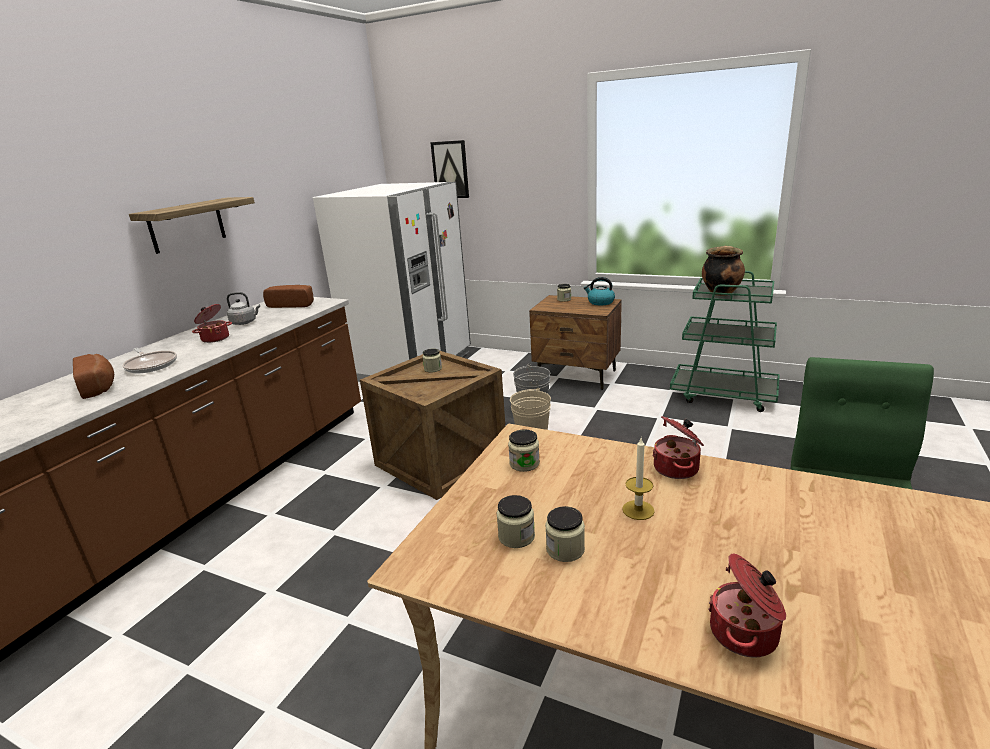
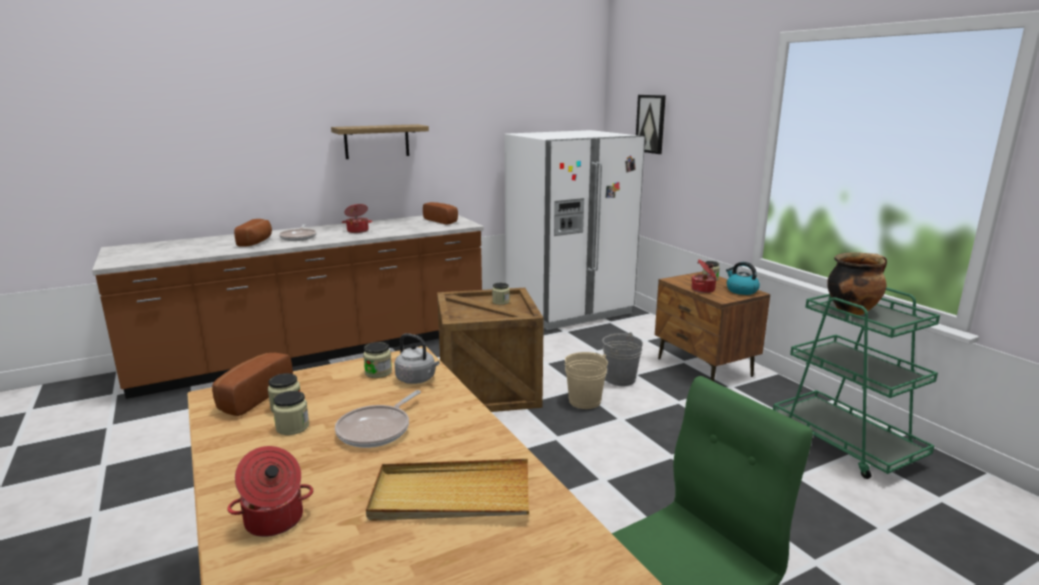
camera: 35 degrees right, 5 degrees down
(245, 322) = (392, 225): grey kettle -> grey kettle (417, 379)
(456, 546) = (251, 397): none -> bread
(638, 510) = (377, 429): candle -> frying pan
(677, 468) = (460, 420): cooking pot -> cooking pot (703, 290)
(802, 526) = (451, 496): none -> beige tray

